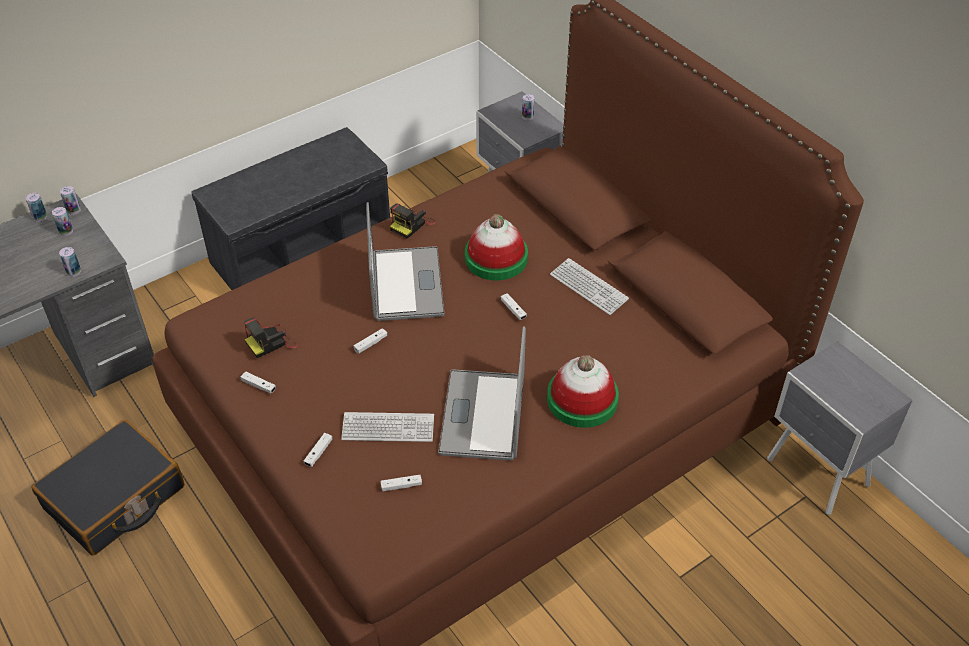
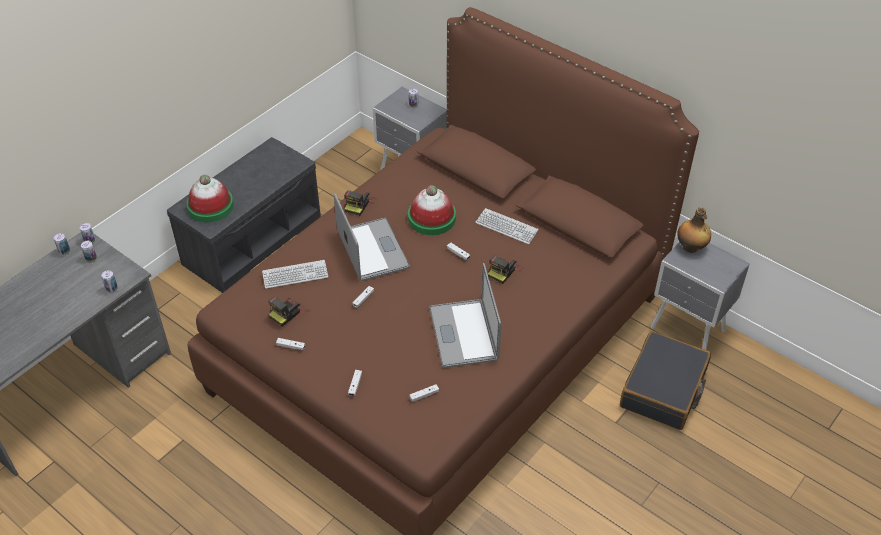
camera: 15 degrees left, 0 degrees up
(115, 498) = (177, 460): black suitcase -> black suitcase (663, 389)
(388, 428) = (399, 357): keyboard -> keyboard (295, 275)
(565, 343) = (504, 271): none -> camera
(582, 399) = (530, 308): hat -> hat (210, 206)
(834, 362) = (691, 248): none -> bottle

